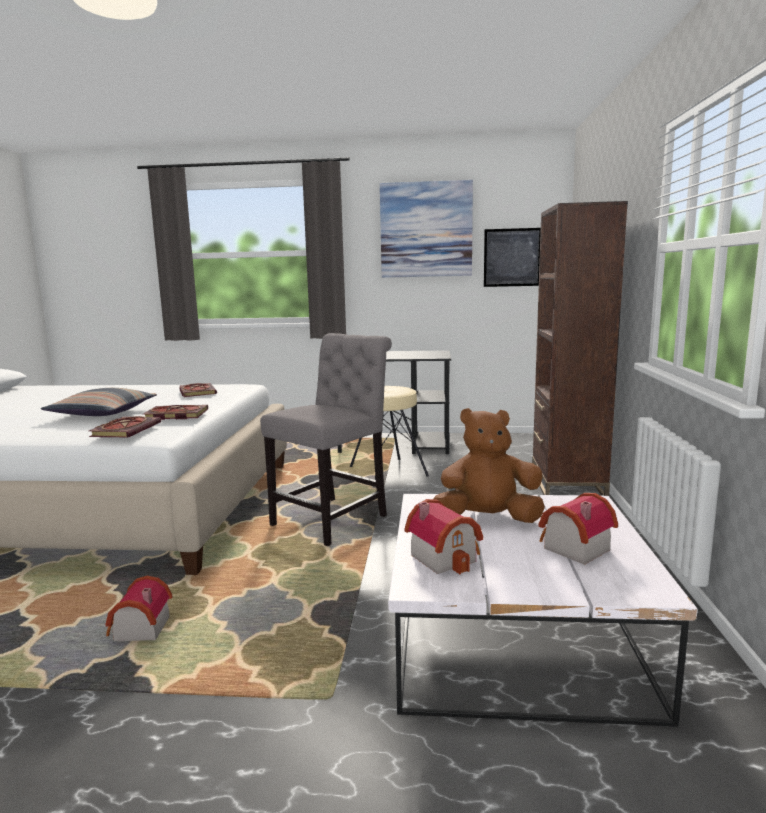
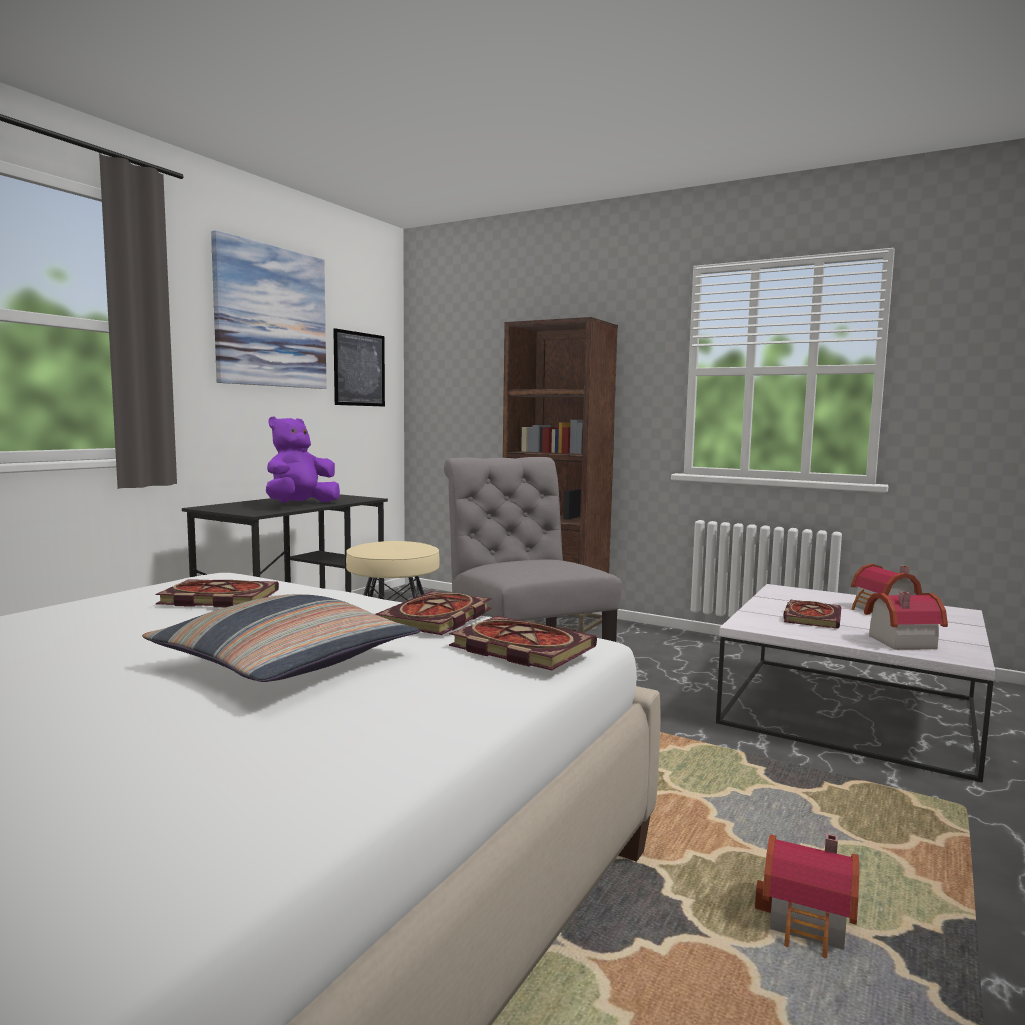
camera: 65 degrees left, 5 degrees down
(387, 356) = (300, 504): none -> purple plush toy
(488, 519) = (811, 617): brown plush toy -> book

